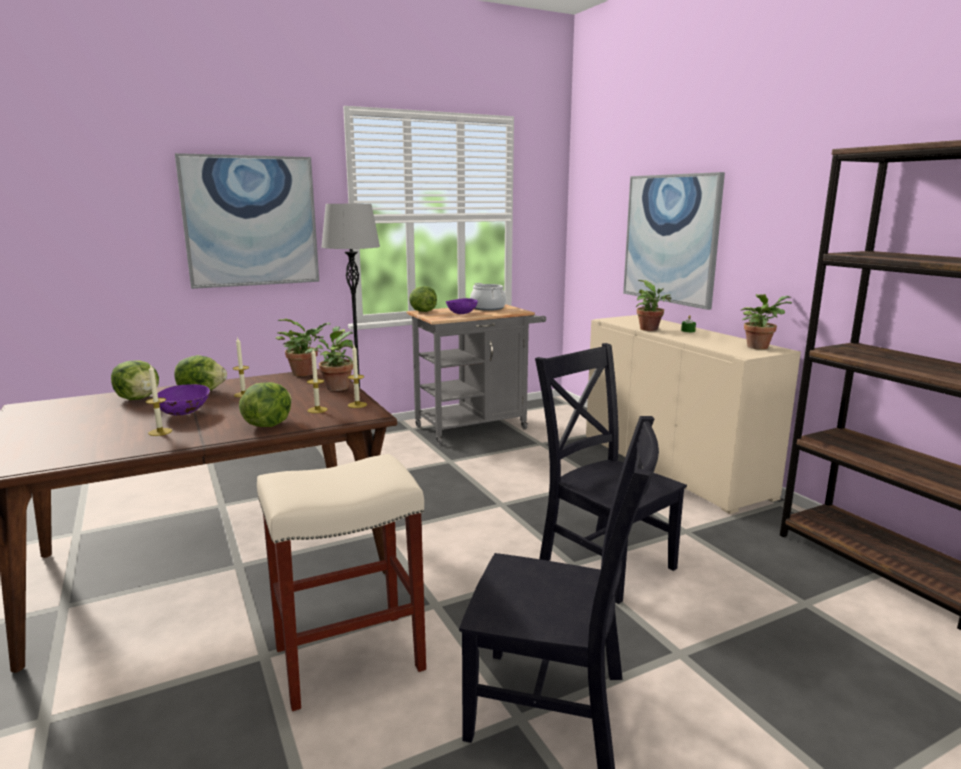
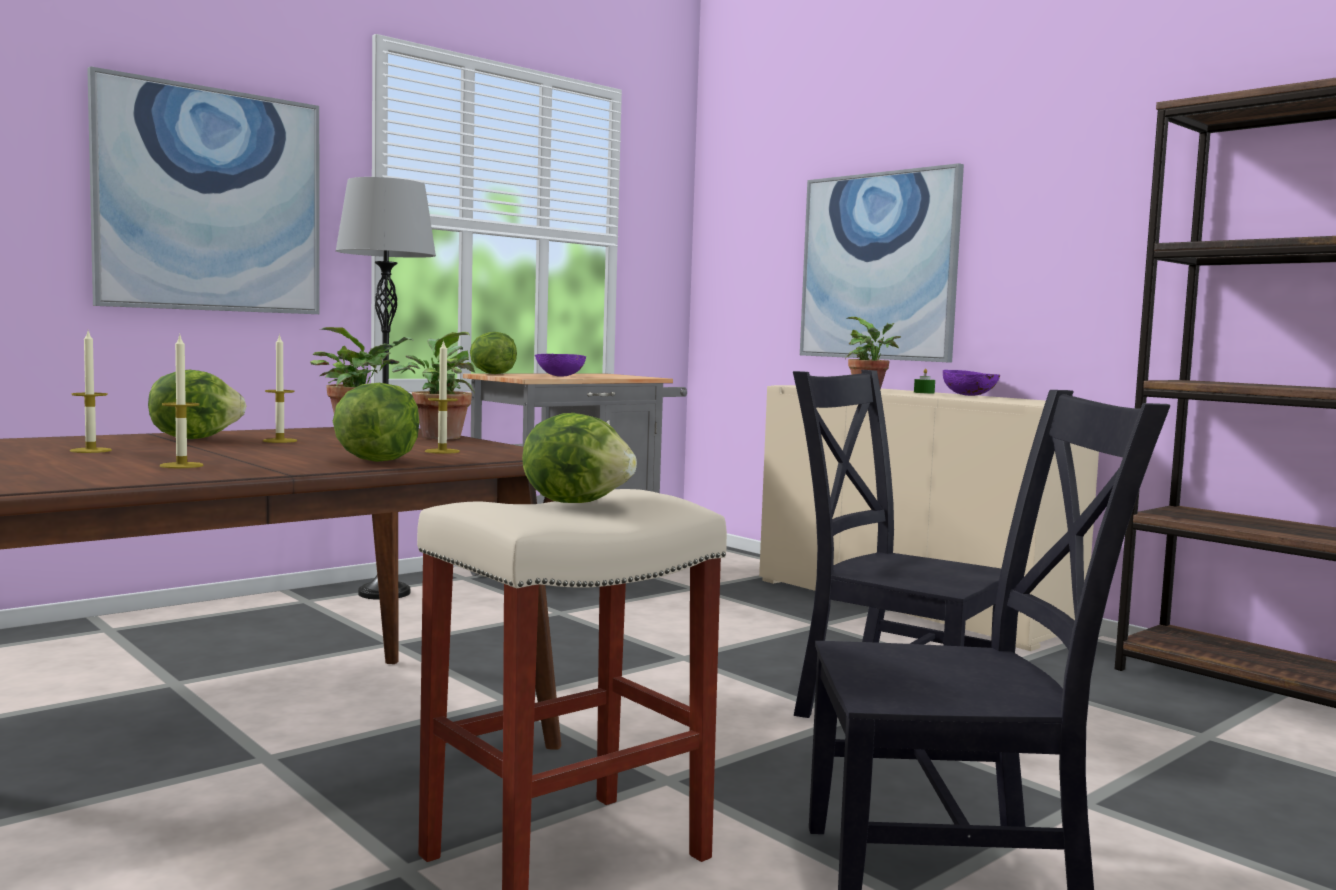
camera: 15 degrees left, 10 degrees down
(139, 398) = (78, 442): lettuce -> lettuce (577, 502)
(185, 413) = (198, 453): purple bowl -> purple bowl (970, 395)
(357, 405) = (503, 448): candle -> candle (91, 450)
(488, 308) = (593, 374): cooking pot -> none
(759, 347) = (1043, 401): potted plant -> none

